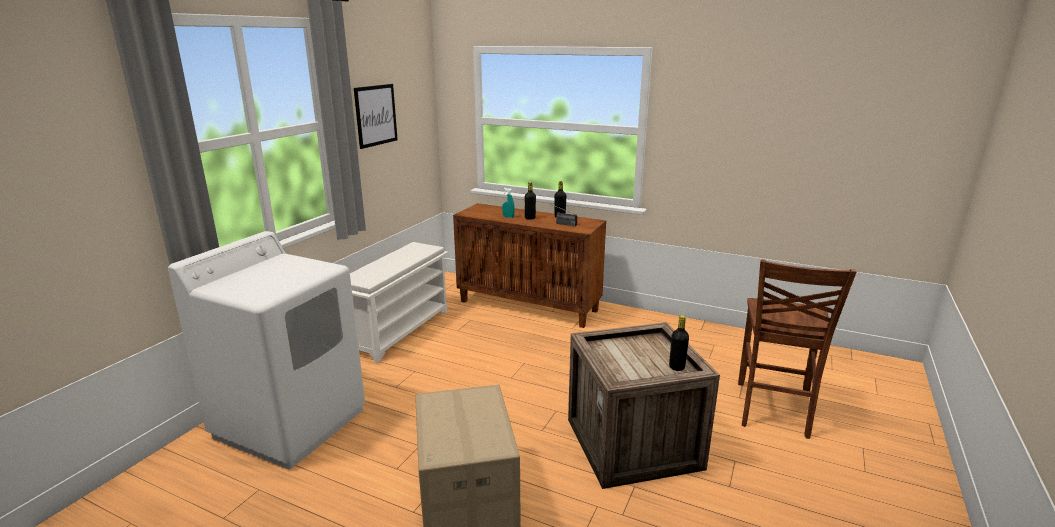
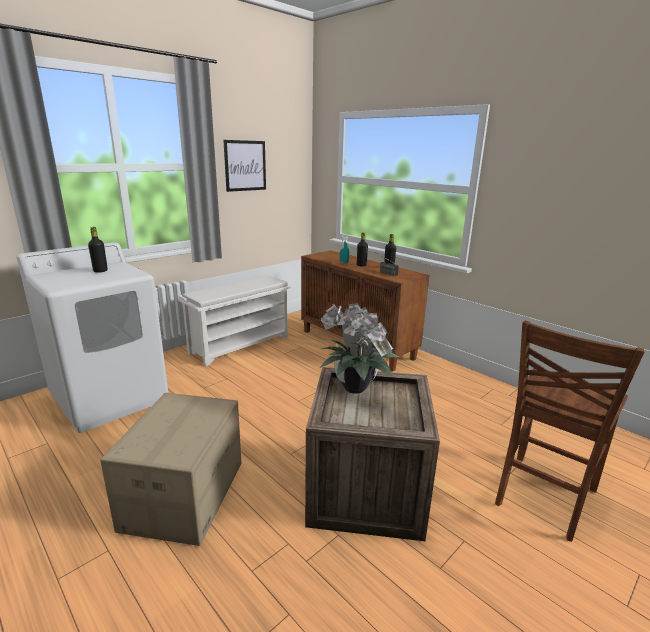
camera: 20 degrees right, 0 degrees up
(616, 348) = (356, 390): none -> potted plant
(677, 367) = (402, 421): black bottle -> black bottle (100, 271)

